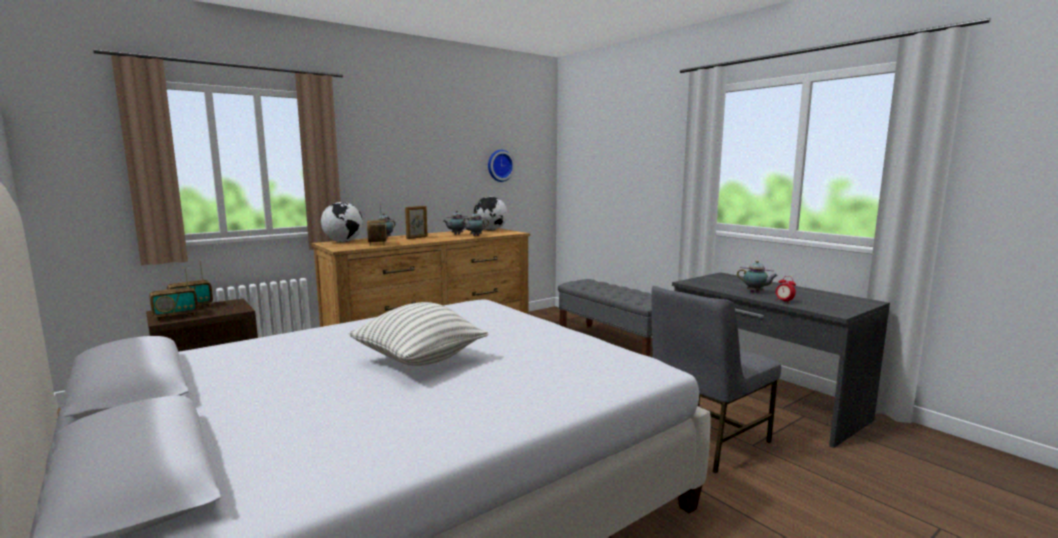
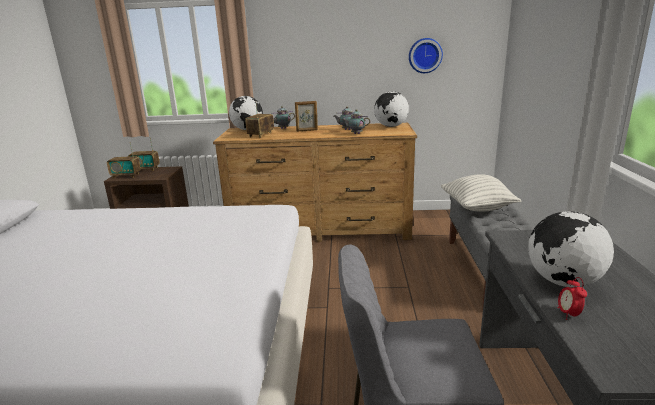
camera: 40 degrees right, 10 degrees up
(419, 361) = (104, 264): pillow -> pillow (477, 208)
(755, 292) = (563, 282): teapot -> globe

